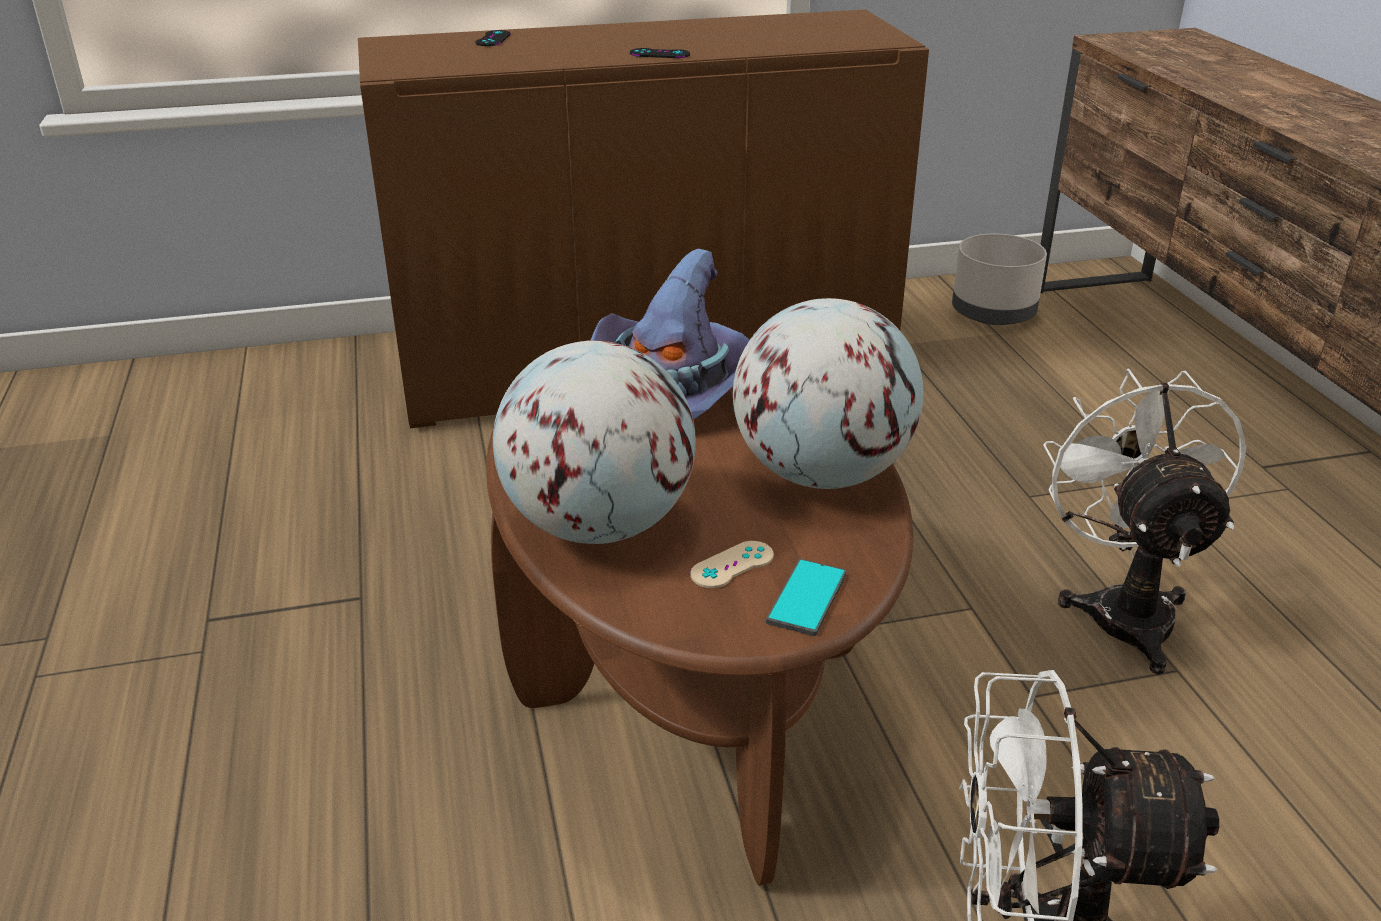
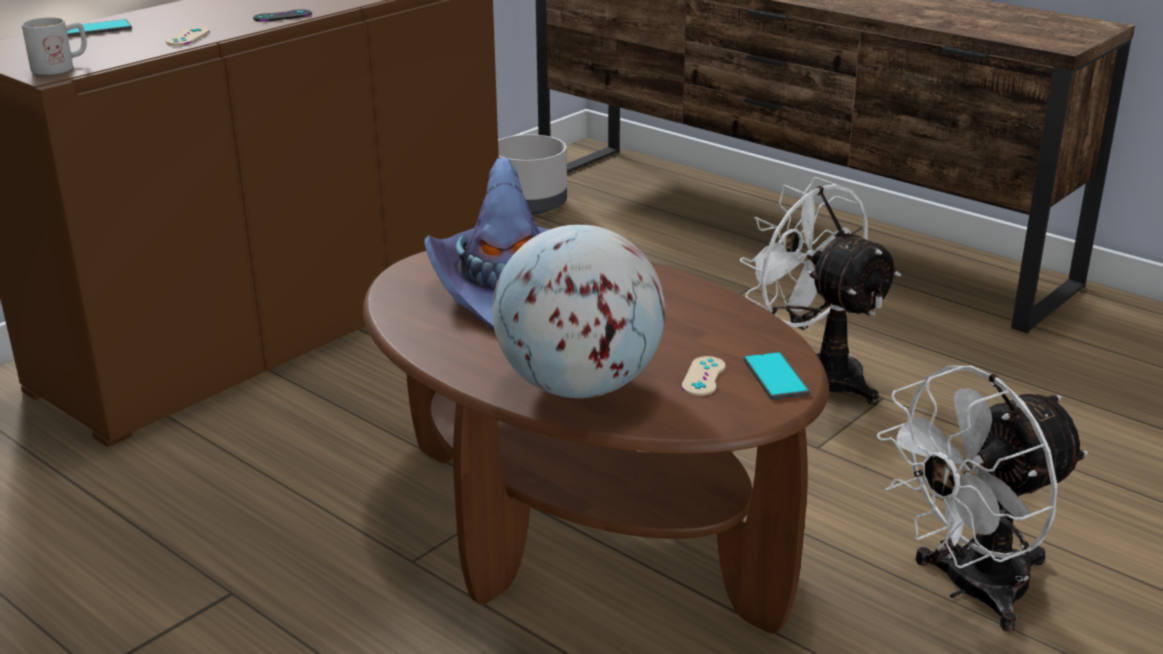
camera: 35 degrees left, 5 degrees down
(407, 68) = (61, 67): none -> white mug
(493, 39) = (96, 30): black game controller -> phone
(547, 59) = (187, 37): none -> beige game controller
(821, 473) = (683, 305): globe -> none

